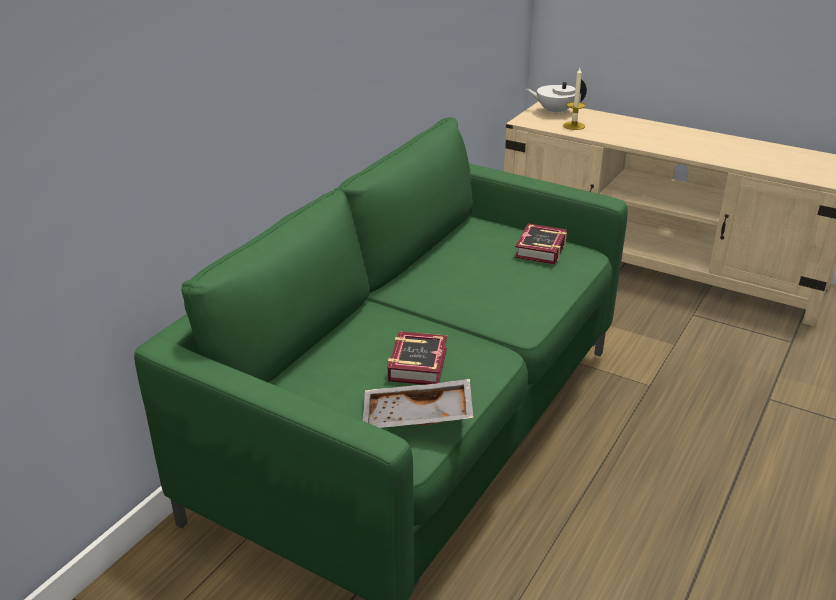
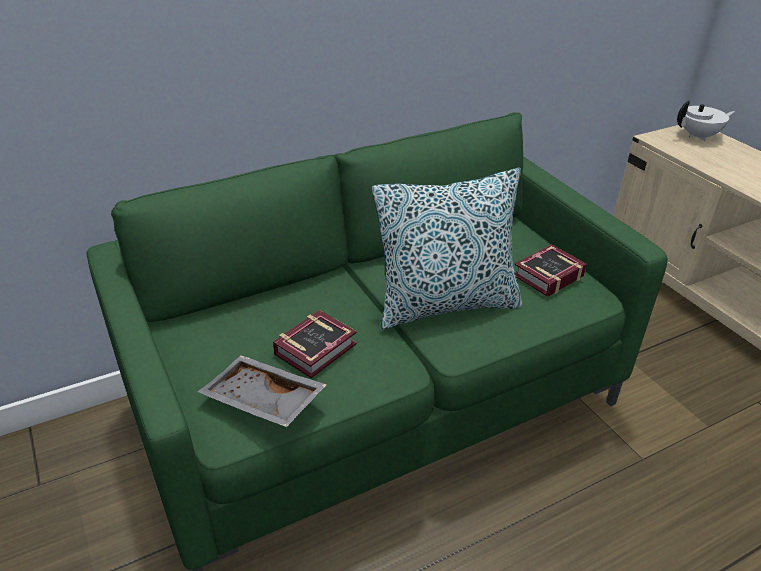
camera: 30 degrees right, 5 degrees up
(484, 296) = (446, 304): none -> pillow
(555, 111) = (699, 136): white teapot -> white teapot turned 120 degrees clockwise
(574, 126) = (705, 156): candle -> none

